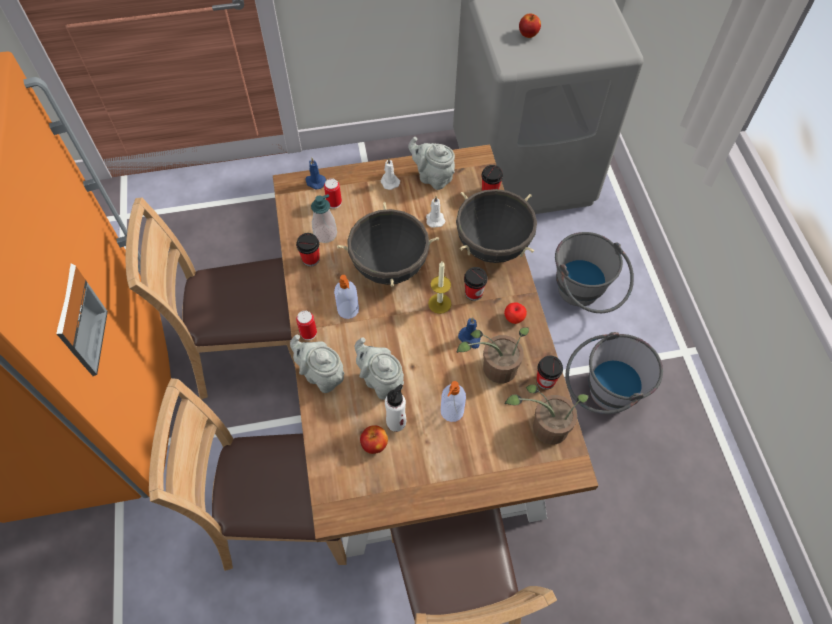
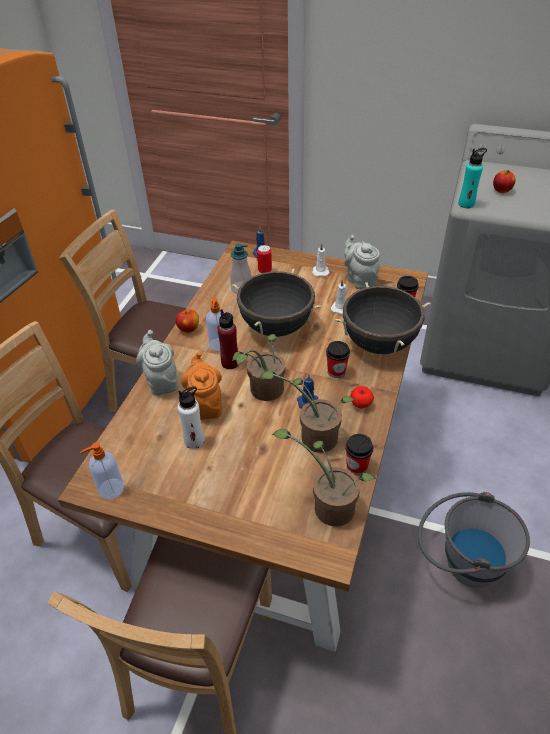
camera: 30 degrees right, 15 degrees down
(308, 333) = (175, 348): can -> none
(311, 259) = (217, 301): cup -> none
(373, 326) = (230, 363): none -> red bottle
(374, 444) = (163, 449): apple -> apple (189, 329)
(381, 381) = (206, 405): grey teapot -> orange teapot
(423, 343) = (263, 391): none -> potted plant
(439, 303) = (300, 368): candle -> none
(451, 412) = (248, 454): soap dispenser -> soap dispenser (110, 489)
(506, 64) = (466, 204): none -> turquoise bottle
(584, 296) = (489, 467): grey bucket -> none

